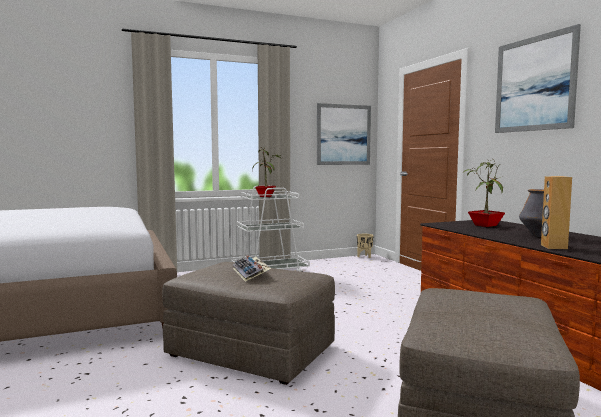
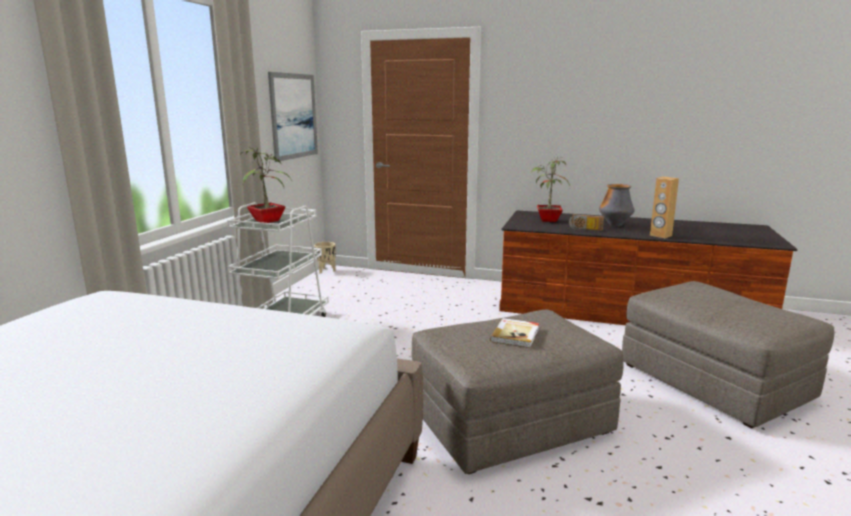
camera: 50 degrees left, 10 degrees up
(251, 274) = (516, 335): keyboard -> book
(490, 233) = (585, 229): none -> radio
(534, 84) = (567, 80): picture -> none

